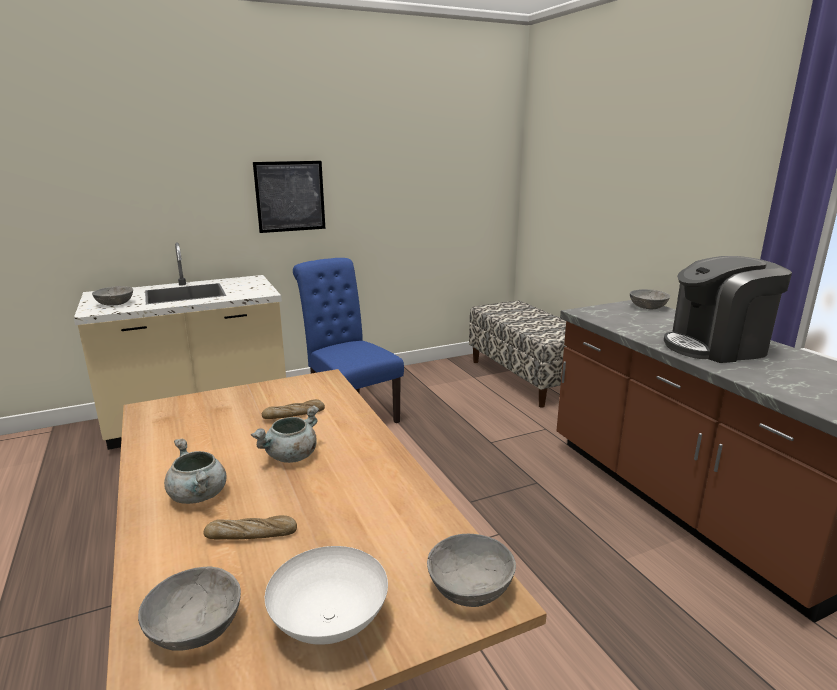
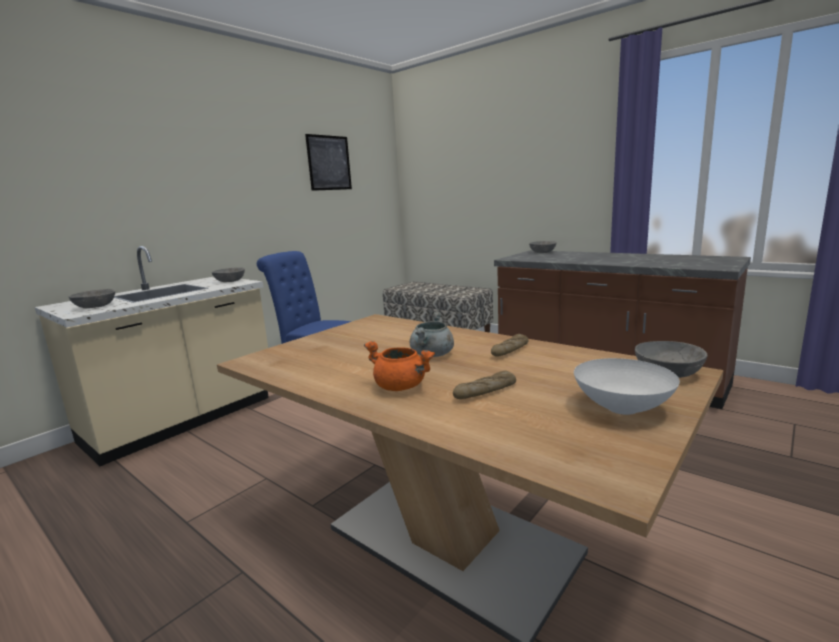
camera: 25 degrees left, 5 degrees down
(195, 627) = (541, 438): grey bowl -> grey bowl (230, 281)
(199, 496) = (402, 387): grey cooking pot -> orange cooking pot
(290, 196) = (235, 202): picture -> picture (329, 163)
(294, 415) = (390, 338): bread -> bread (510, 350)
(716, 347) = (613, 258): coffee machine -> none

